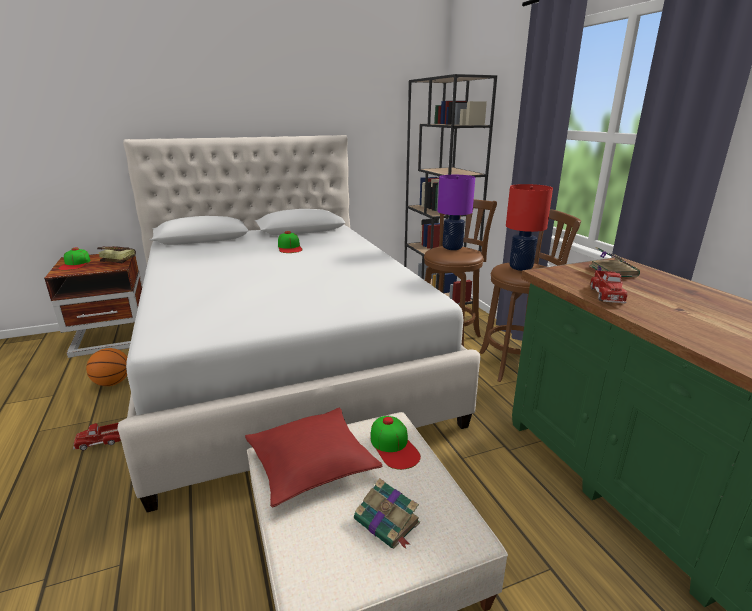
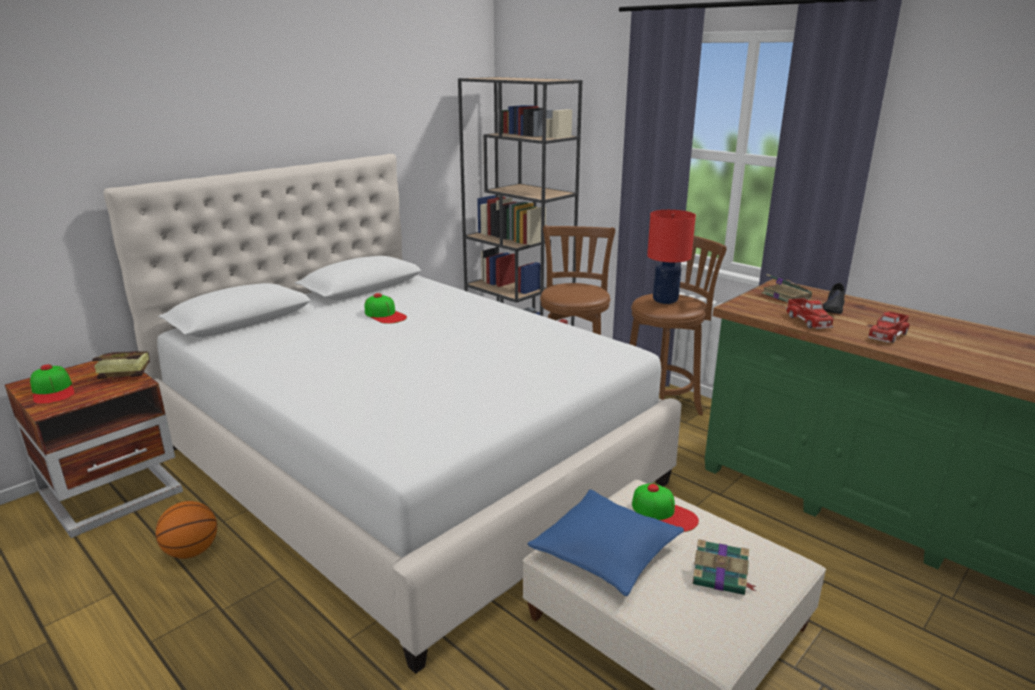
camera: 25 degrees left, 0 degrees up
(101, 441) = (263, 623): toy truck -> toy truck (887, 335)
(311, 463) = (605, 551): red pillow -> blue pillow
(452, 249) = (571, 287): purple table lamp -> none
(652, 288) = (832, 308): none -> black shoe

